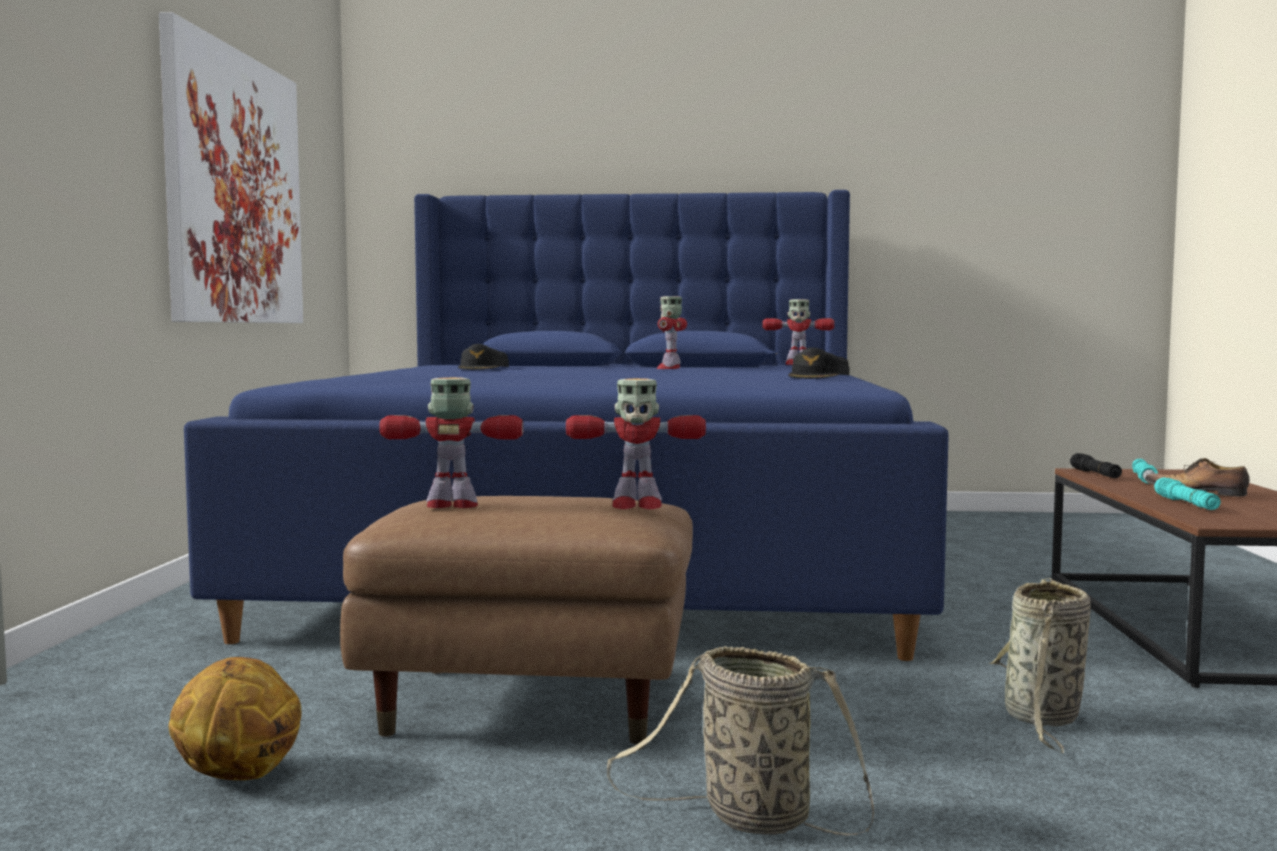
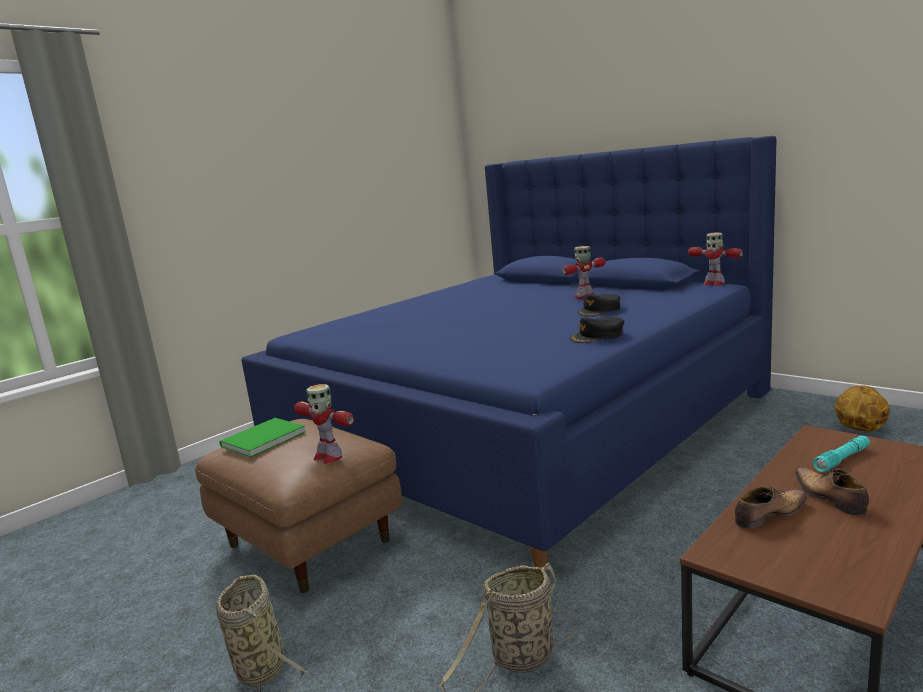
camera: 40 degrees right, 10 degrees up
(234, 189) = (347, 195): picture -> none
(237, 776) = (162, 554): basketball -> basketball (860, 429)
(454, 505) = (260, 439): toy robot -> green book
(483, 368) = (474, 294): black cap -> black cap (599, 310)
(1095, 474) = (812, 443): black flashlight -> none
(1186, 504) = (768, 515): turquoise flashlight -> shoe

